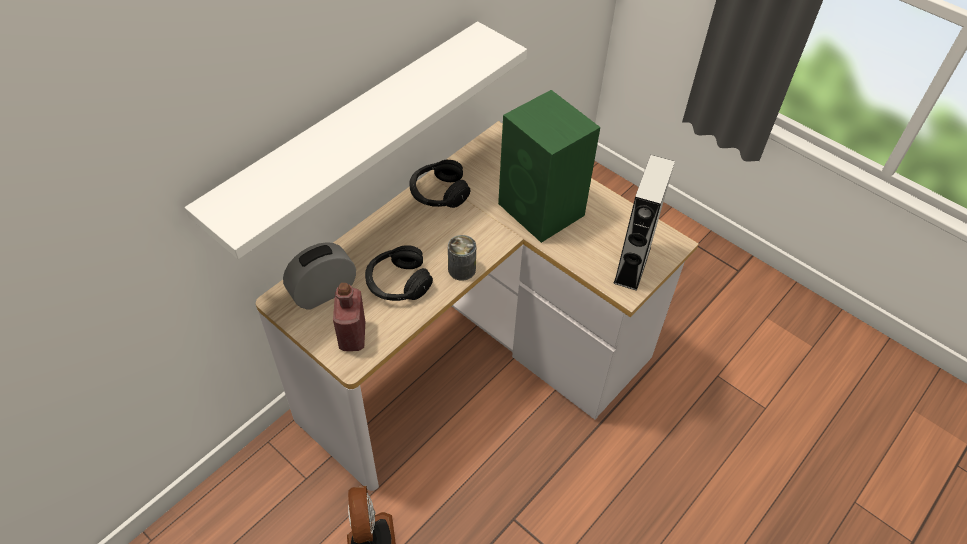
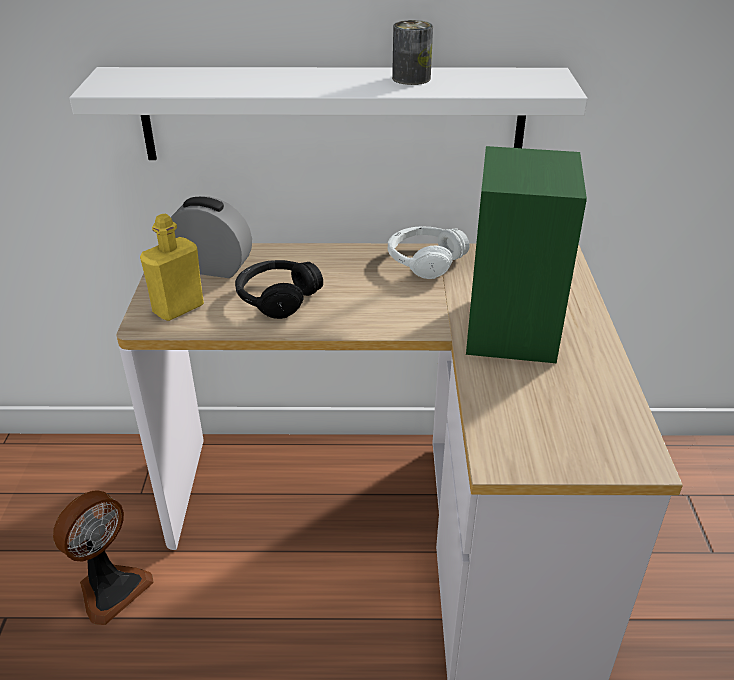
camera: 50 degrees right, 15 degrees down
(352, 336) = (178, 308): red bottle -> yellow bottle
(438, 193) = (424, 261): black headphones -> white headphones
(461, 269) = (348, 324): can -> can (411, 78)
(632, 265) = (546, 442): grey speaker -> none

